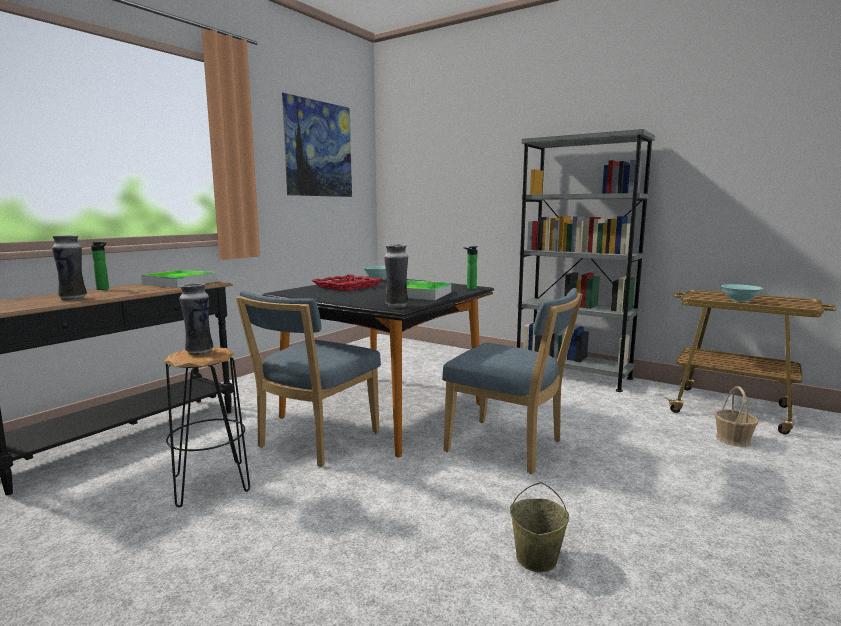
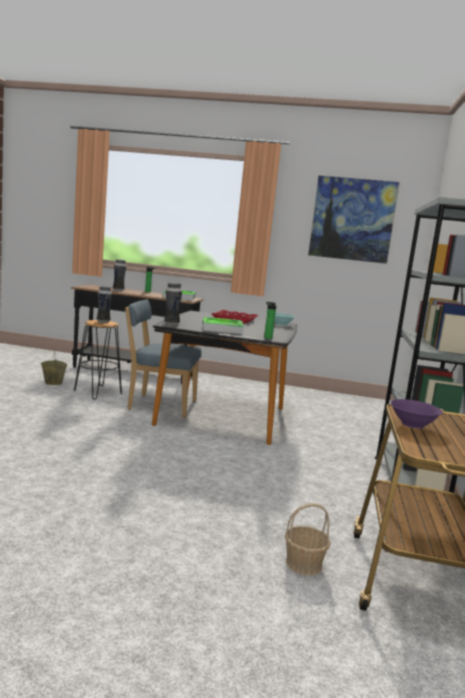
camera: 65 degrees right, 0 degrees up
(509, 447) = (193, 456): blue chair -> none
(536, 559) = (49, 463): beige bucket -> beige bucket (53, 382)
(739, 300) = (412, 424): turquoise bowl -> purple bowl

